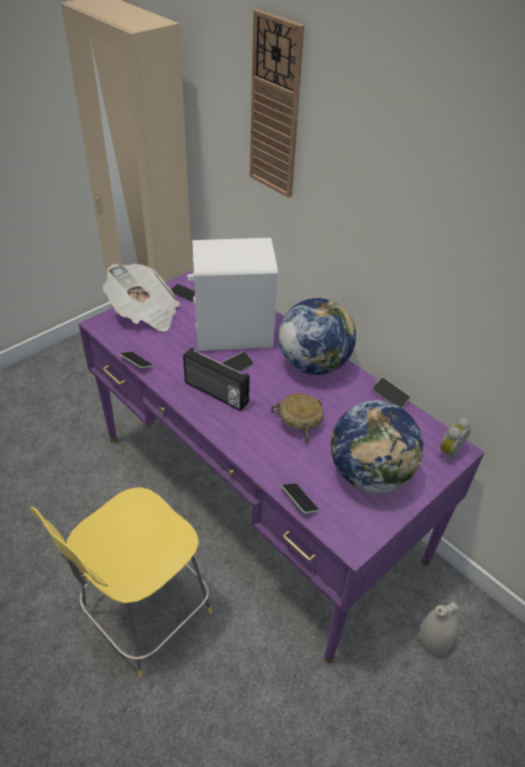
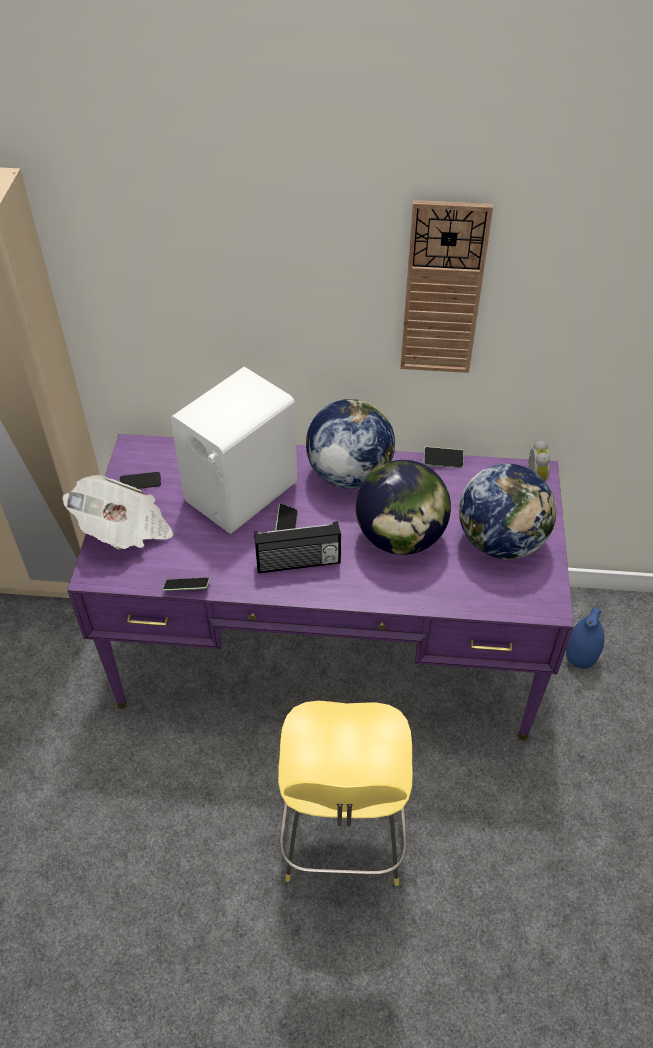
camera: 40 degrees left, 5 degrees up
(275, 108) = (205, 225): wall clock -> wall clock (443, 291)
(299, 423) = (400, 538): beige bowl -> globe
(299, 501) = (476, 605): phone -> none
(433, 642) = (580, 657): white vase -> blue vase

